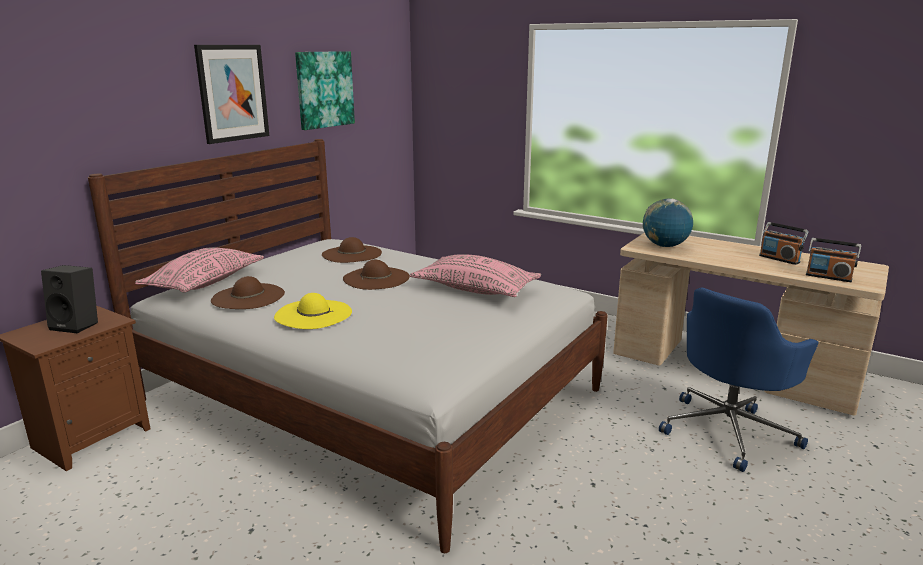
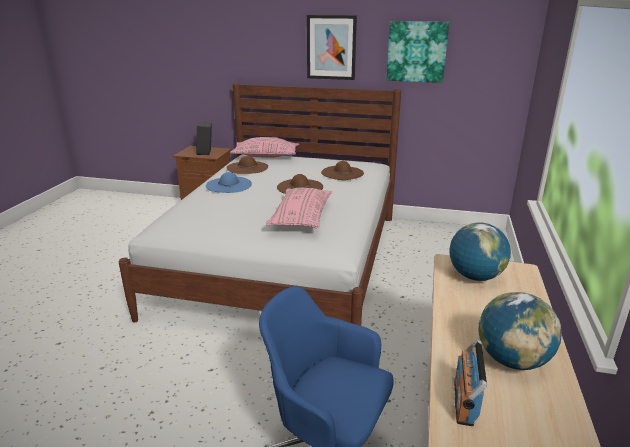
camera: 70 degrees right, 5 degrees up
(313, 314) = (229, 185): yellow hat -> blue hat
(779, 259) = (512, 360): radio -> globe

